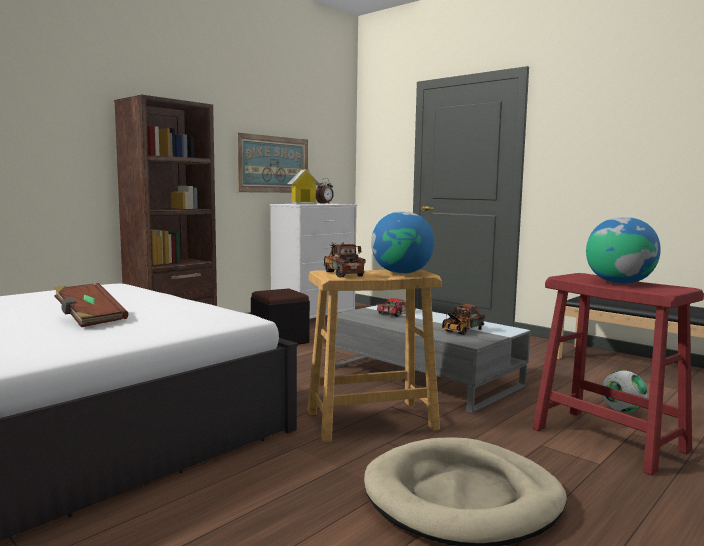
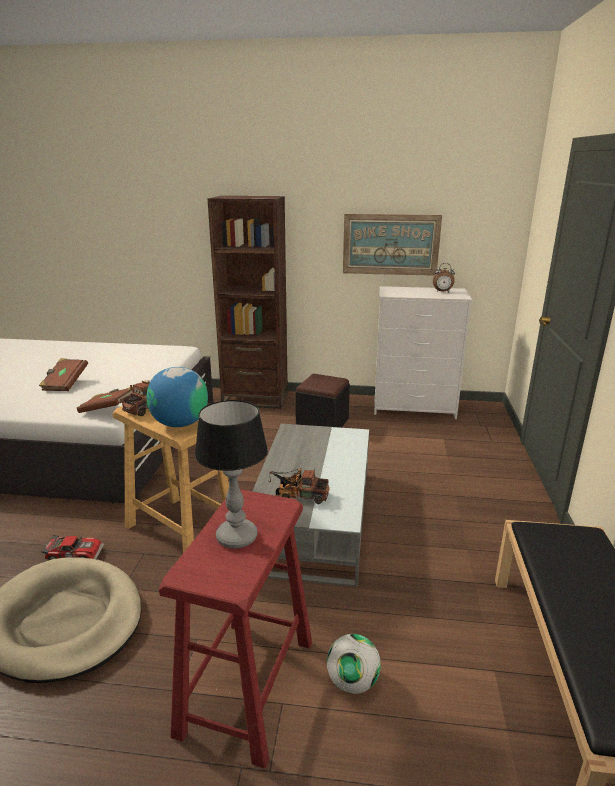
camera: 55 degrees right, 15 degrees up
(231, 315) = (108, 409): none -> brown book
(304, 204) = (408, 291): toy house -> none
(395, 313) = (330, 445): toy car -> toy car (75, 553)
(619, 283) = (237, 537): globe -> table lamp

